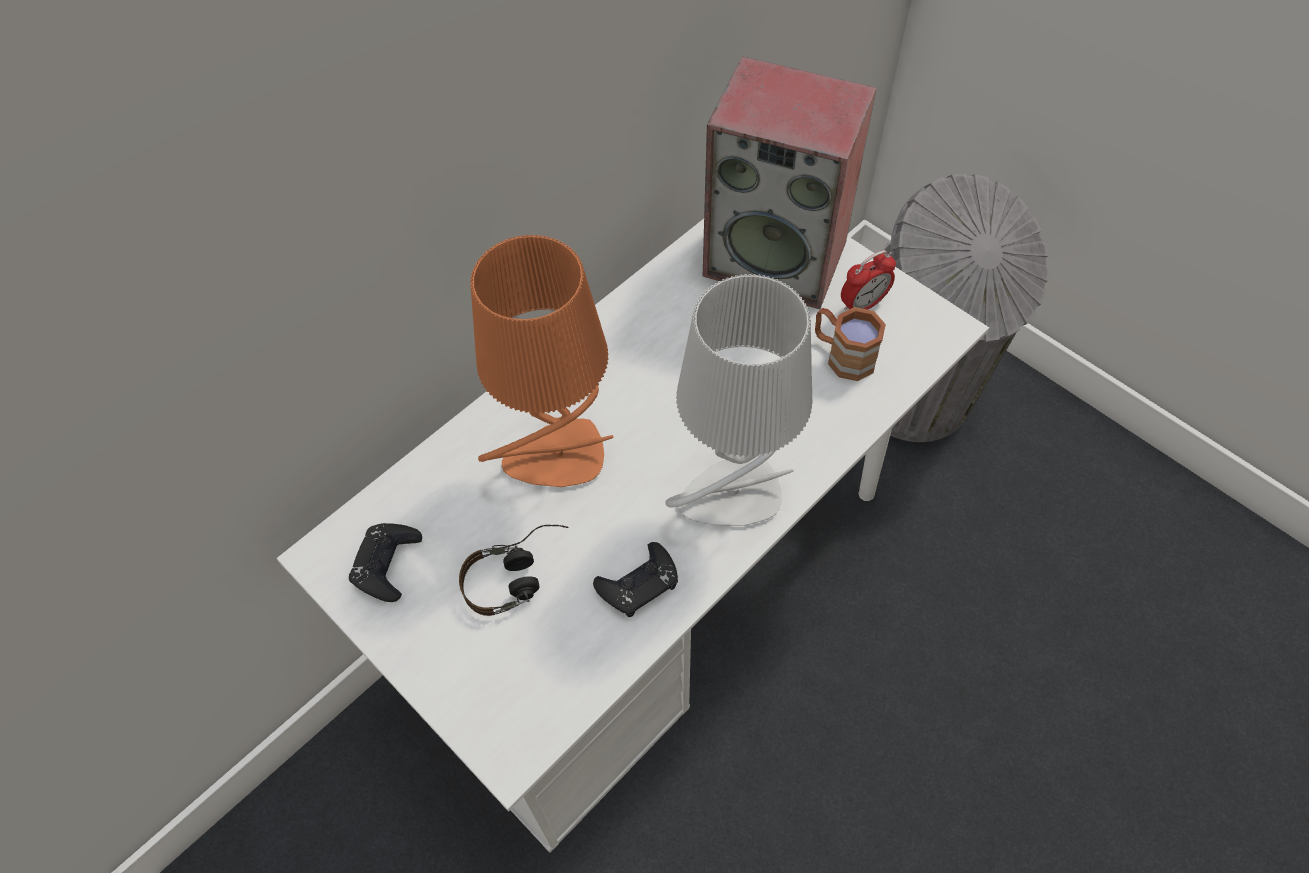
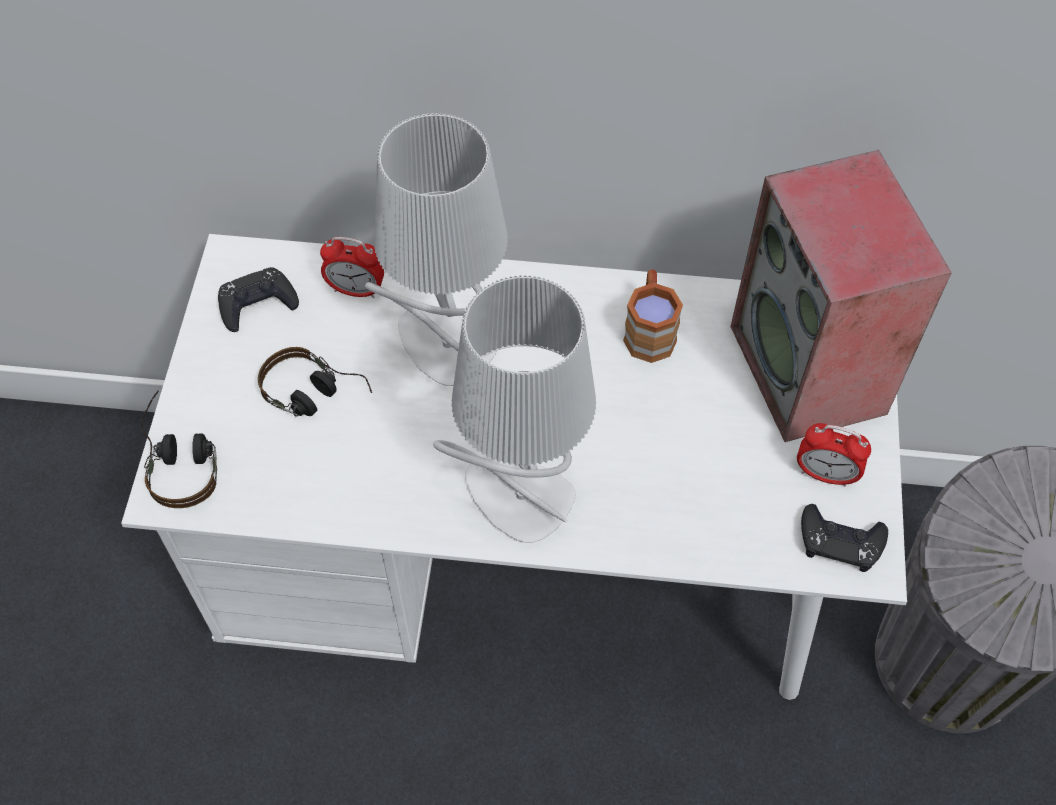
camera: 50 degrees right, 0 degrees up
(445, 484) = (356, 290): none -> alarm clock
(487, 718) = (182, 458): none -> headphones
(556, 458) = (443, 347): orange table lamp -> grey table lamp
(638, 583) = (376, 484): black game controller -> black game controller (840, 541)
(842, 355) = (748, 493): brown mug -> brown mug (649, 330)

